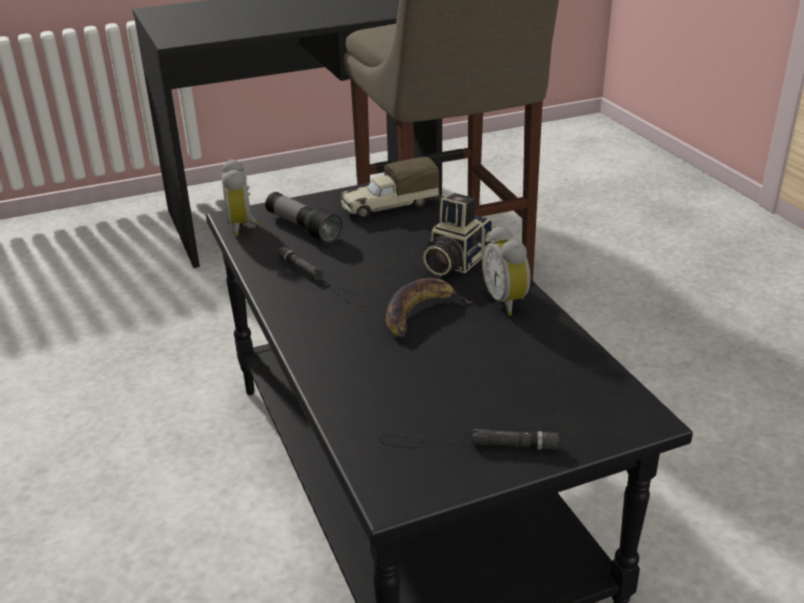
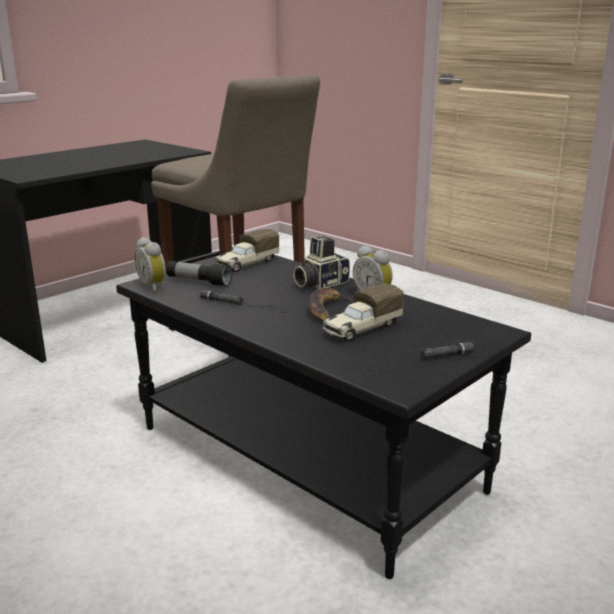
camera: 25 degrees left, 10 degrees down
(437, 362) = (361, 329): none -> toy truck
(454, 261) = (320, 283): camera -> camera turned 45 degrees clockwise

